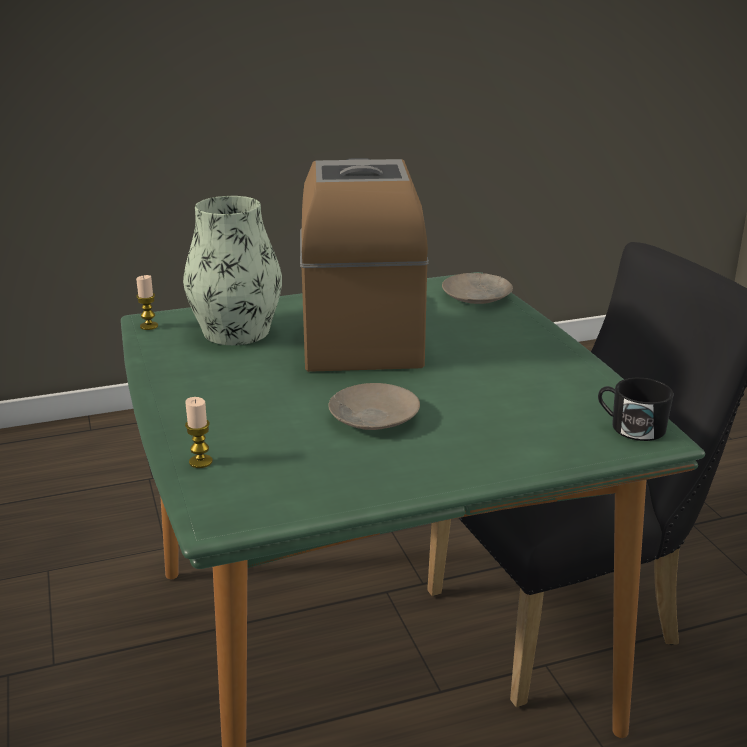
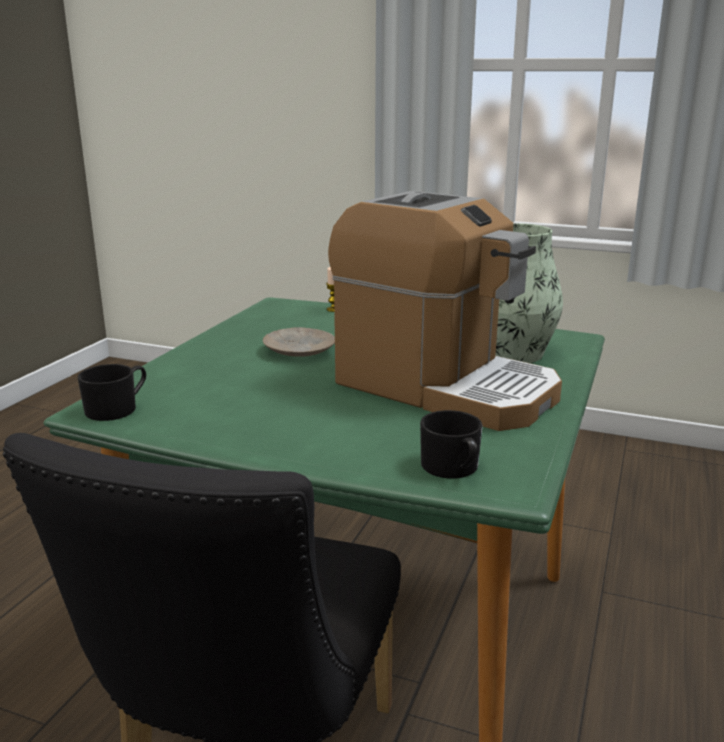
camera: 130 degrees right, 5 degrees down
(149, 326) = (562, 334): candle -> none
(477, 296) = (453, 468): beige plate -> black mug

